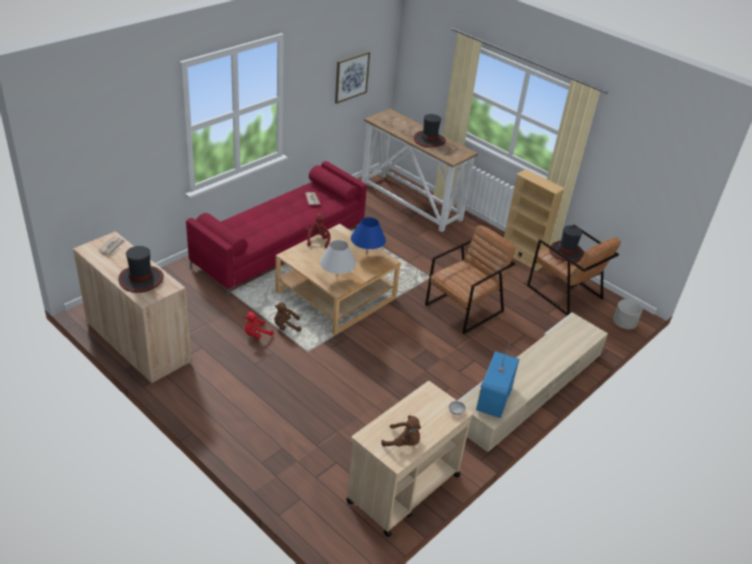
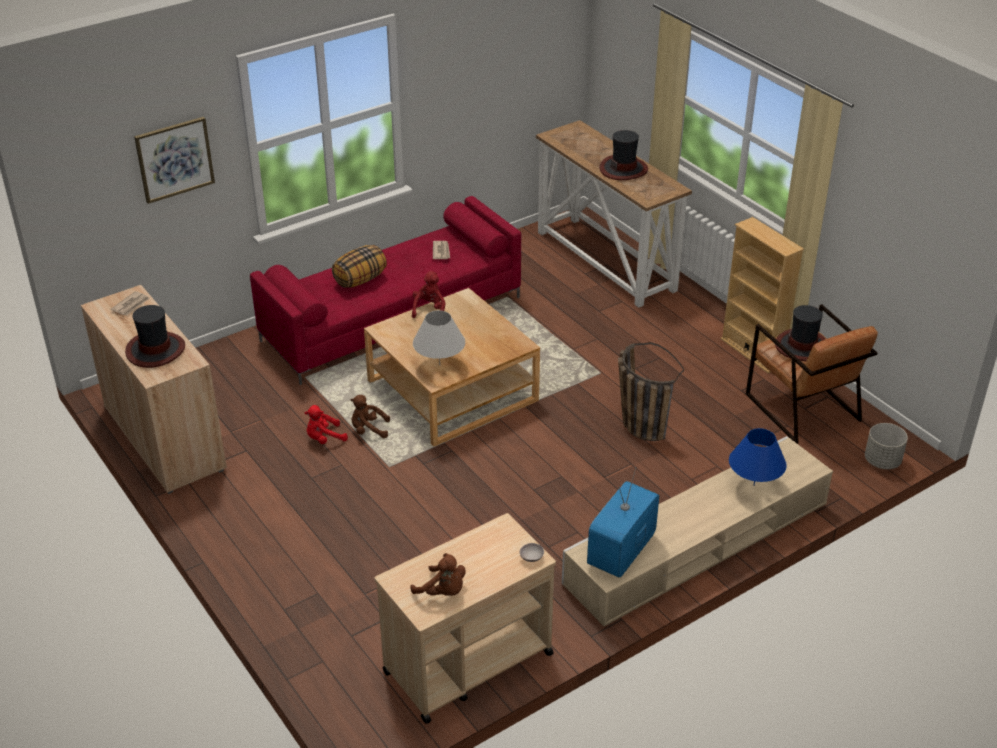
camera: 15 degrees right, 0 degrees up
(262, 221) = (360, 280): none -> pillow
(351, 77) = (514, 73): picture -> picture (174, 159)
(366, 254) = (493, 333): blue table lamp -> blue table lamp (753, 485)
(464, 308) = (637, 421): brown armchair -> basket

